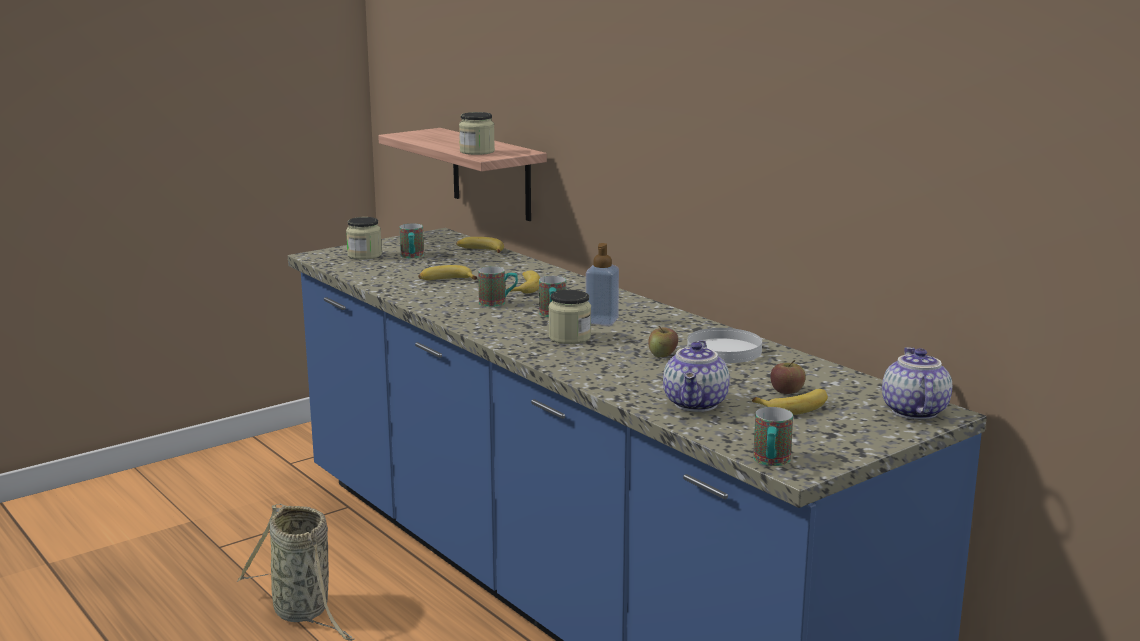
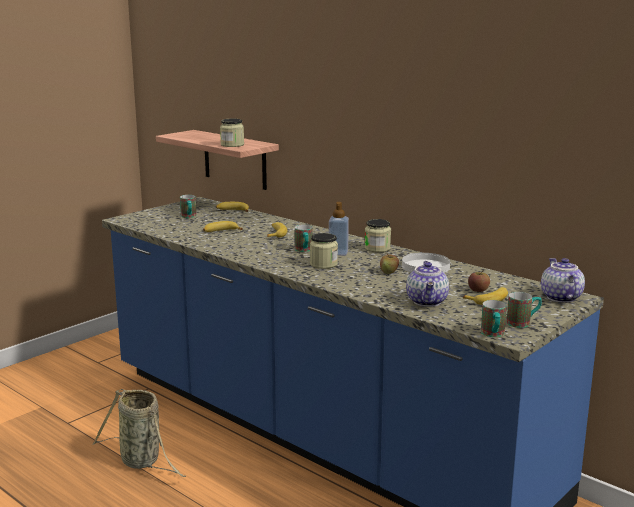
camera: 10 degrees left, 0 degrees up
(364, 255) = (156, 217): jar -> jar (377, 248)
(498, 303) = (264, 244): mug -> mug (523, 323)

